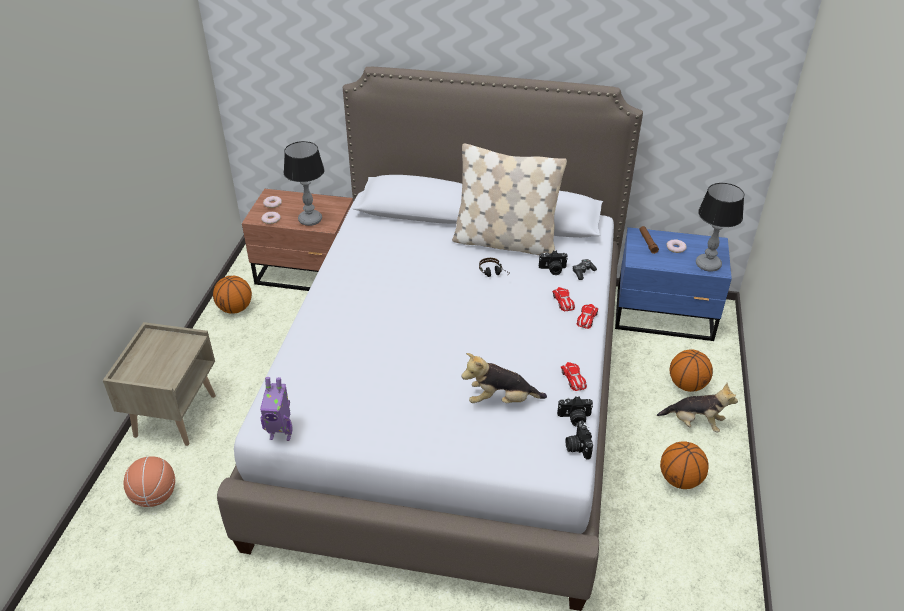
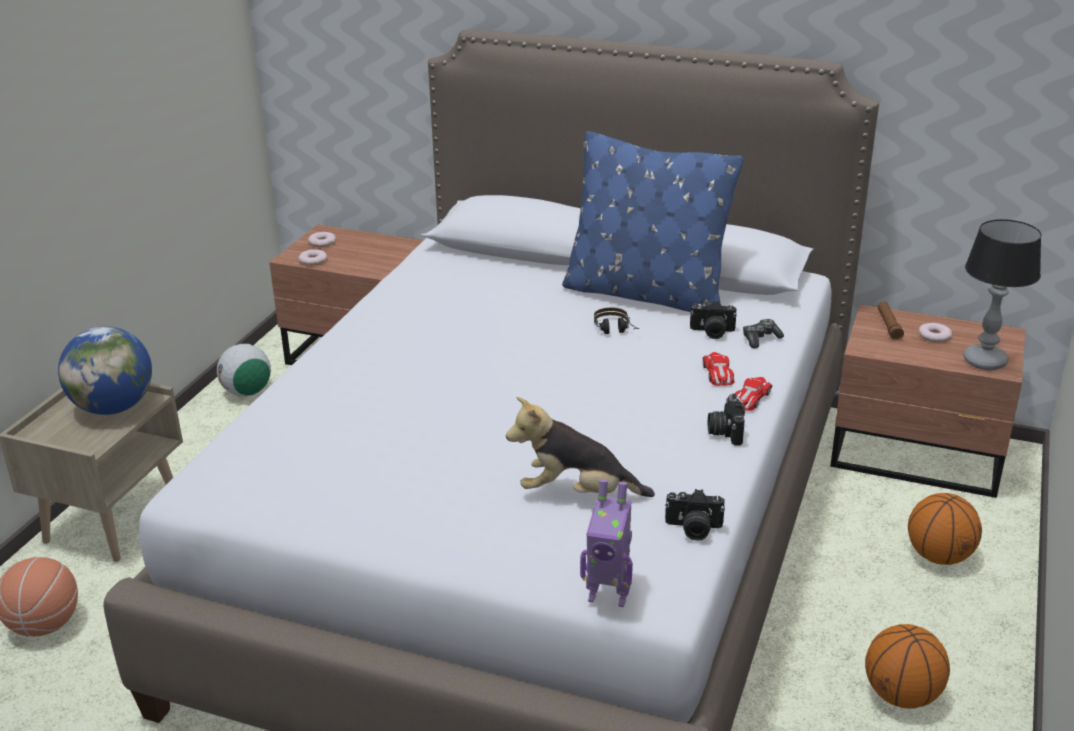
camera: 10 degrees right, 10 degrees down
(171, 349) = (113, 407): none -> globe
(235, 309) = (247, 392): basketball -> football
(281, 434) = (211, 505): toy robot -> toy robot (608, 595)
(310, 219) = (369, 264): table lamp -> none
(505, 242) = (645, 294): beige pillow -> blue pillow
(573, 378) = (706, 475): toy car -> none
(577, 446) = (687, 569): camera -> camera (725, 431)
(665, 316) = (919, 456): blue nightstand -> brown nightstand
(695, 423) = (943, 613): plush toy -> none

